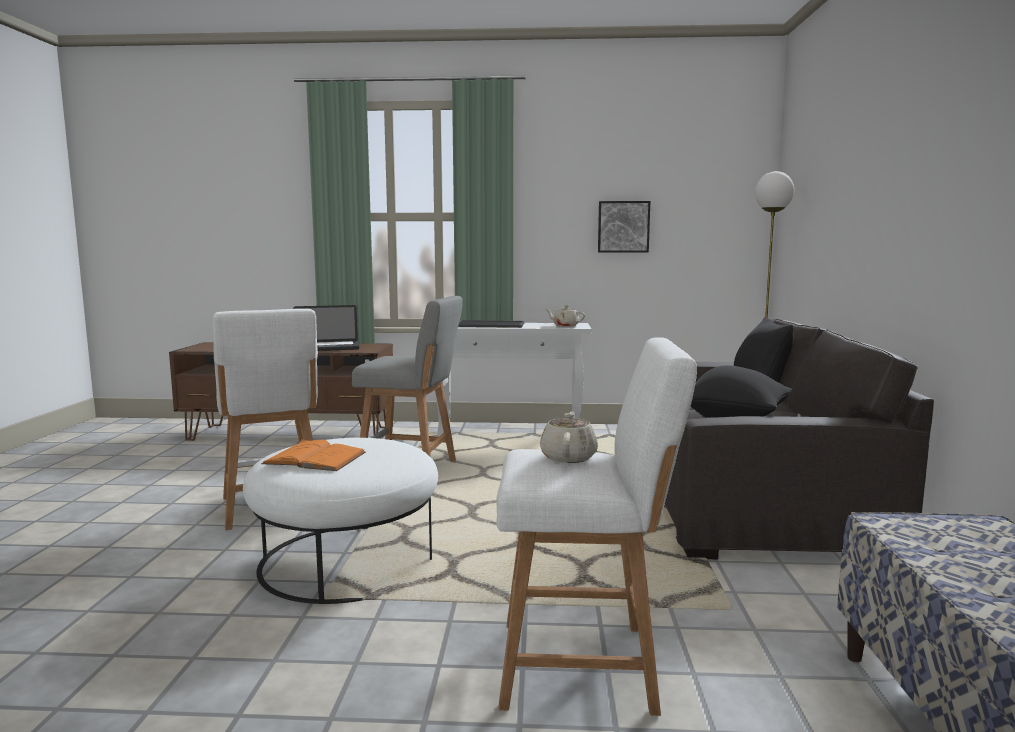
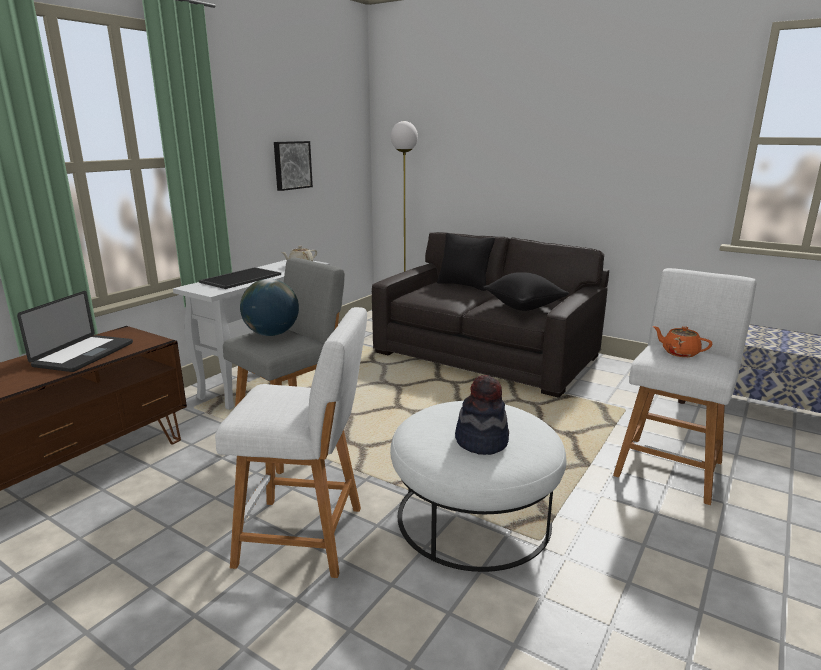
camera: 60 degrees left, 10 degrees up
(315, 458) = (481, 441): orange book -> hat
(401, 357) = (272, 334): none -> globe
(568, 457) = (679, 353): beige teapot -> orange teapot

